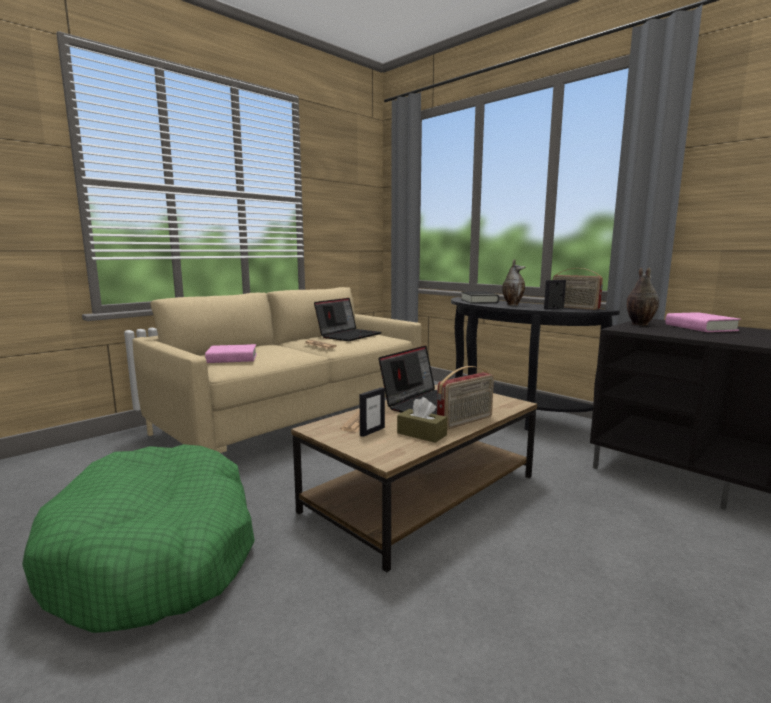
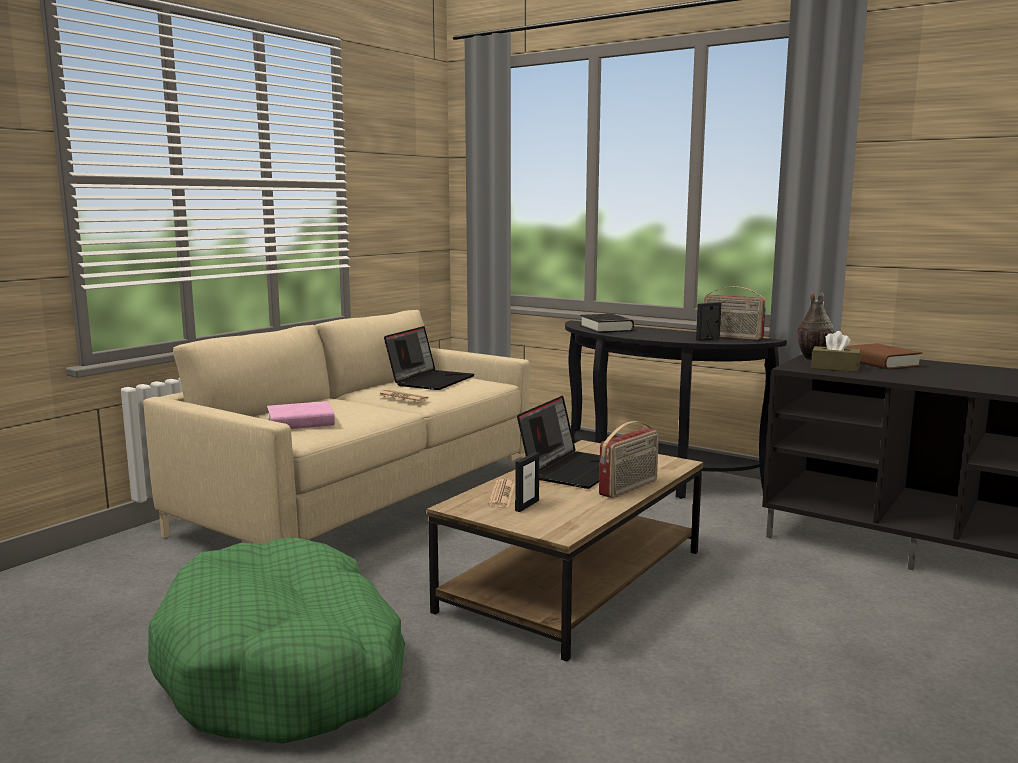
camera: 10 degrees left, 0 degrees up
(421, 434) = (586, 505): brown tissue box -> brown tissue box (835, 368)
(512, 304) = (652, 333): vase -> none
(700, 327) = (880, 363): pink book -> brown book

